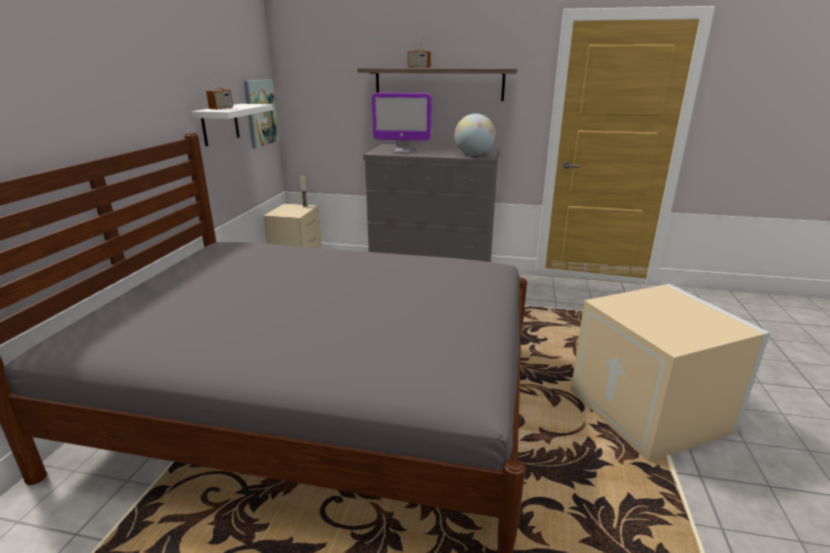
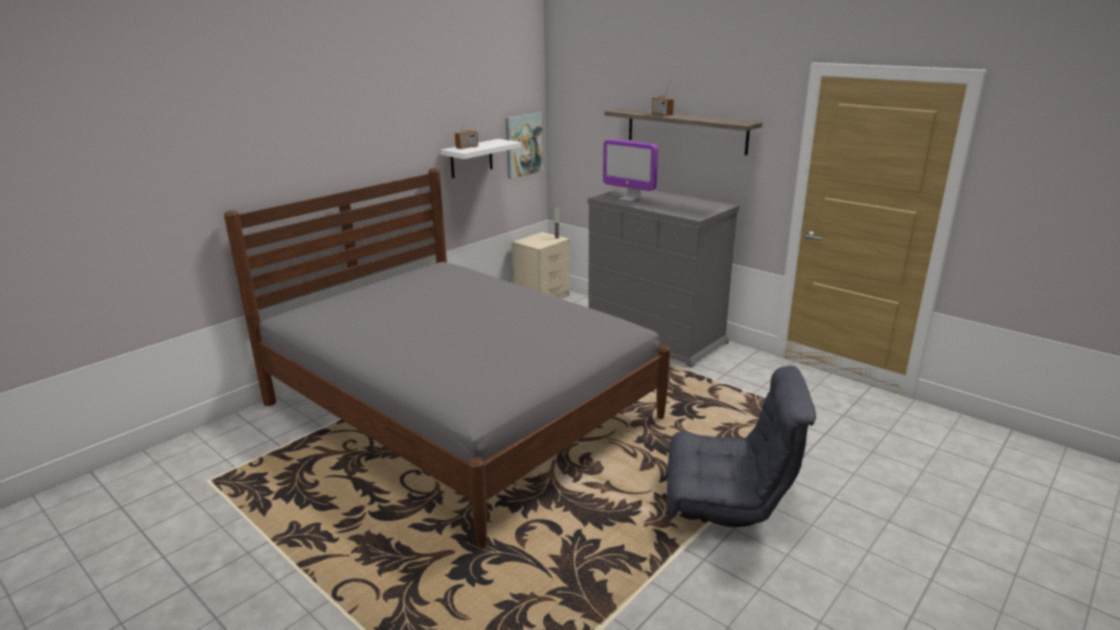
camera: 30 degrees right, 0 degrees up
(473, 155) = (688, 212): globe -> none
(651, 411) = (728, 503): beige storage box -> grey armchair

